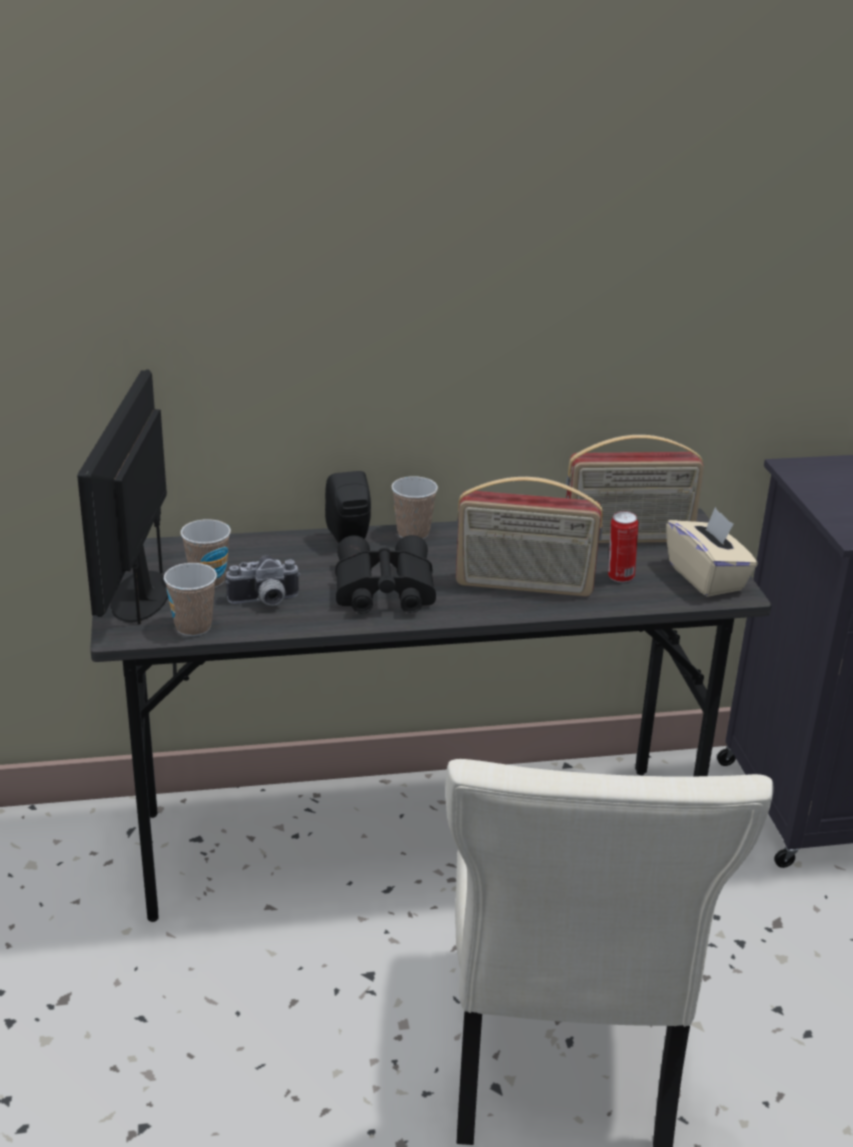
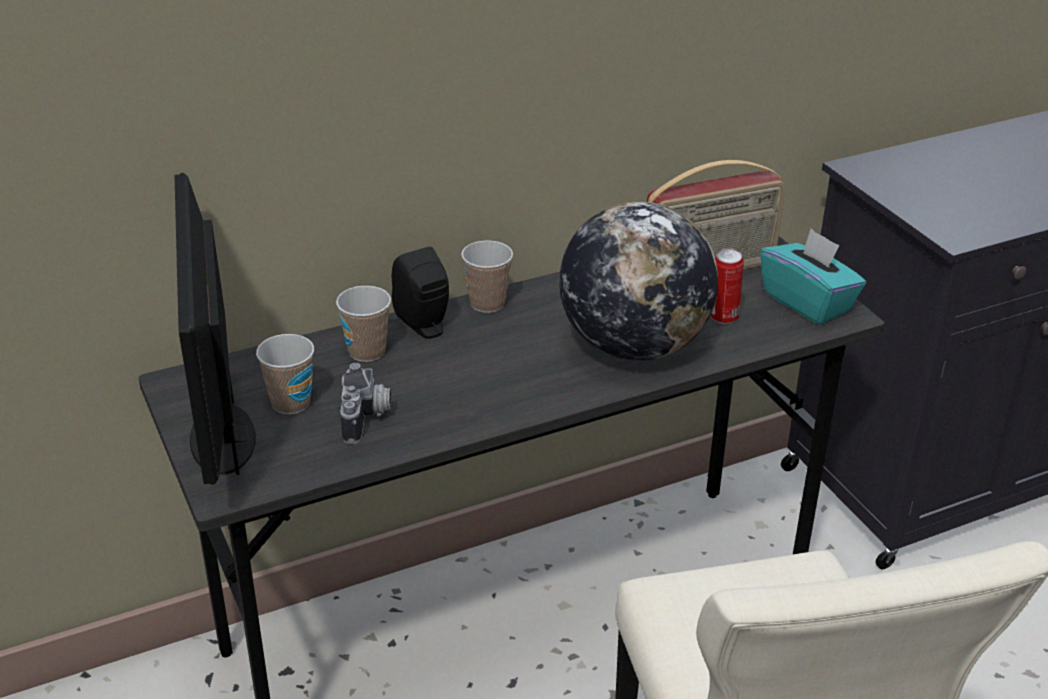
camera: 15 degrees left, 5 degrees up
(193, 627) = (302, 466): cup -> cup (367, 352)
(265, 602) = (367, 418): camera -> camera turned 60 degrees counterclockwise
(381, 590) = (487, 379): black binoculars -> none
(524, 586) = (633, 346): radio -> globe
(706, 577) = (808, 302): beige tissue box -> turquoise tissue box

